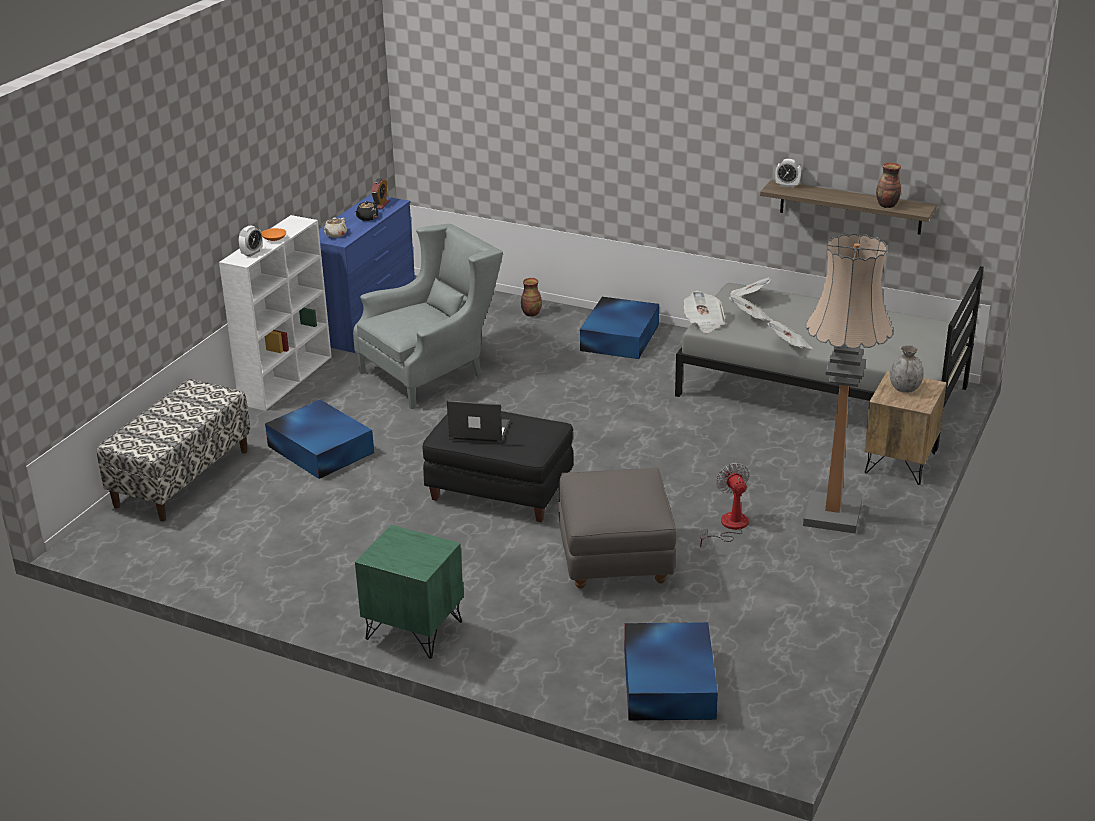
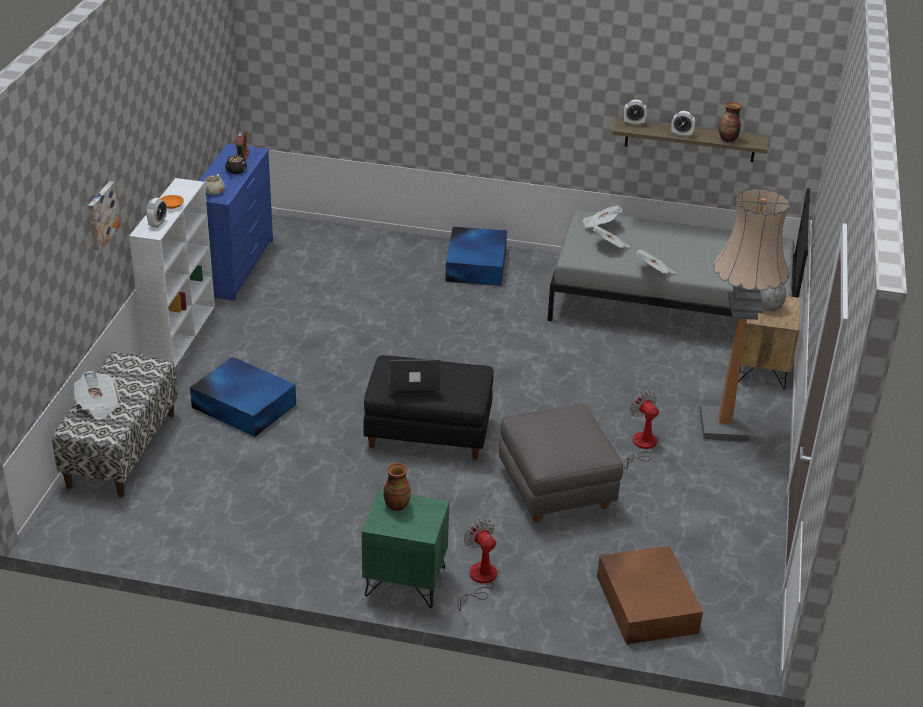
camera: 15 degrees left, 5 degrees up
(179, 233) = (101, 215): none -> picture
(432, 372) = (317, 315): grey armchair -> none
(493, 638) = (479, 580): none -> fan
(531, 313) = (385, 246): vase -> vase (396, 505)
(669, 682) = (647, 603): blue storage box -> brown storage box
(703, 323) = (571, 253): newspaper -> newspaper (98, 405)
(836, 198) = (681, 134): none -> alarm clock

